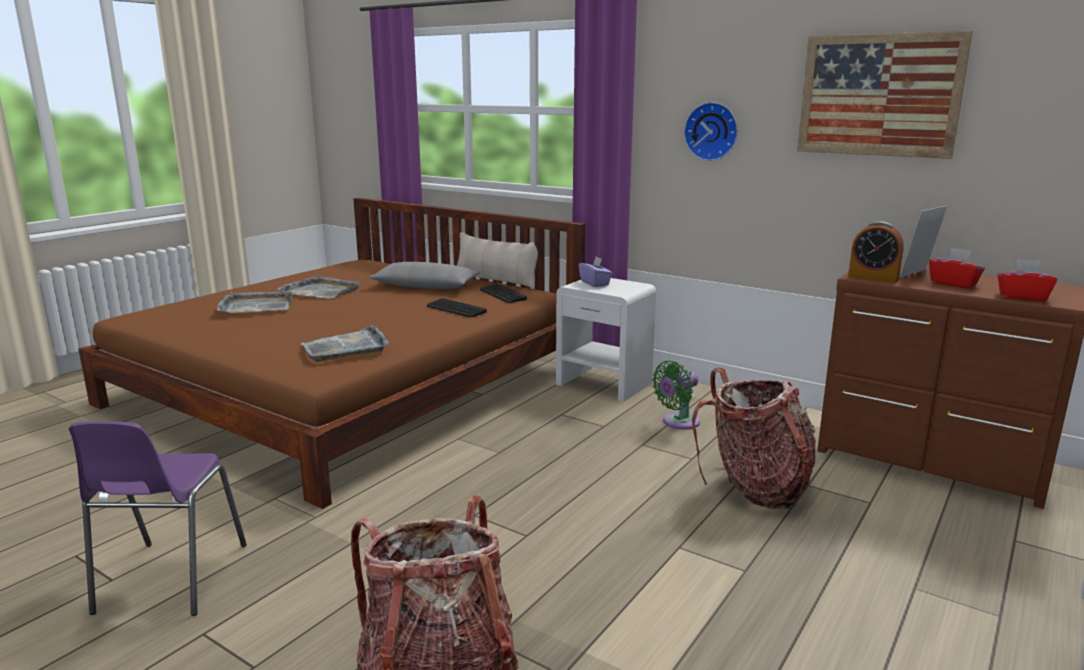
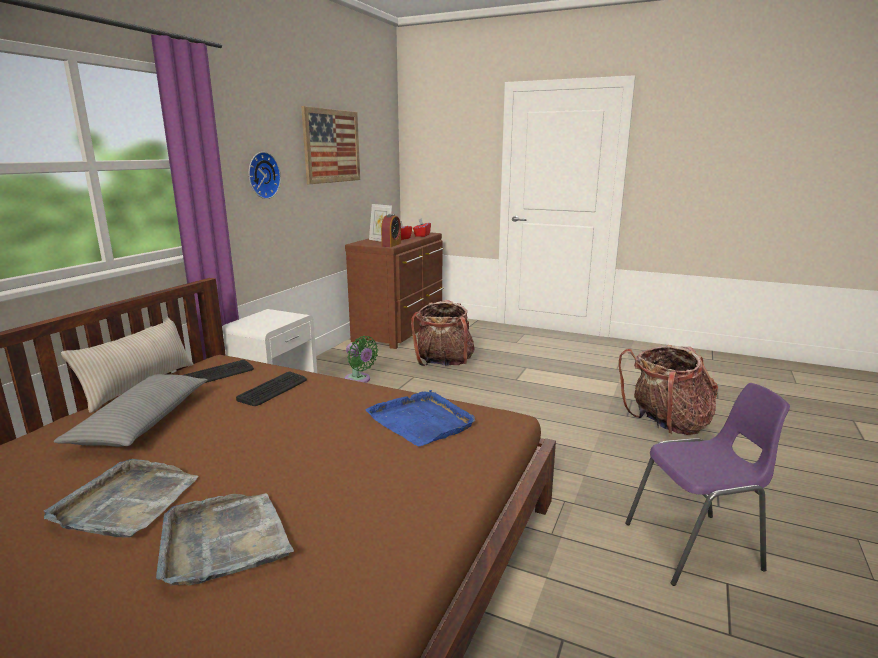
camera: 100 degrees left, 0 degrees up
(345, 348) = (421, 421): grey tray -> blue tray
(595, 283) = (259, 322): purple tissue box -> none

